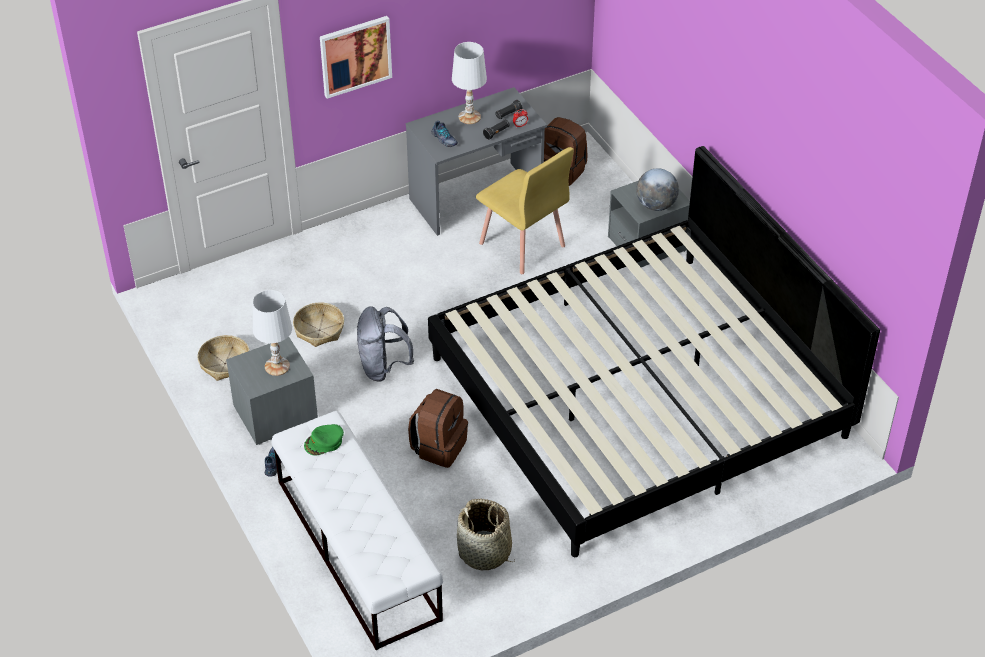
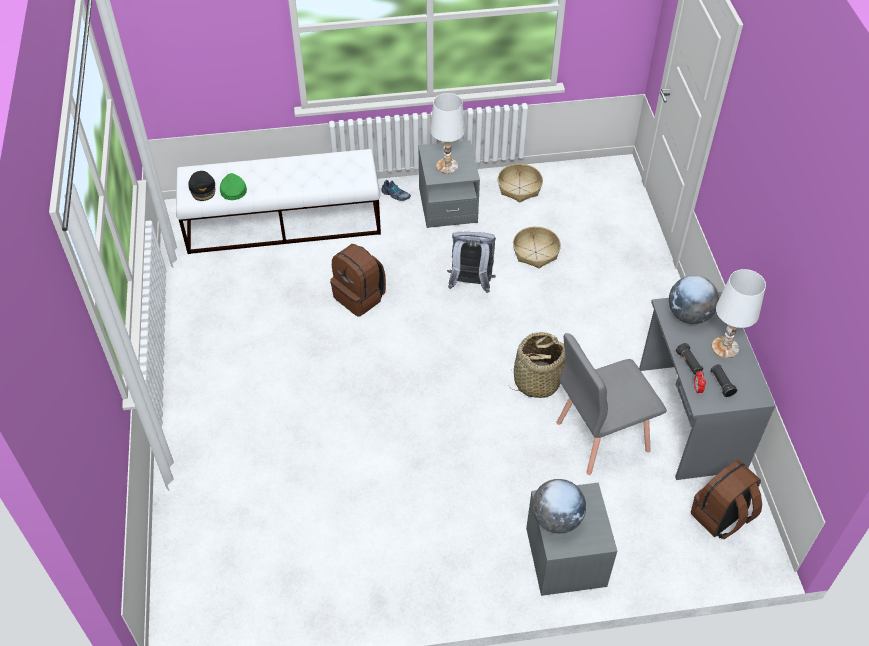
camera: 110 degrees right, 5 degrees up
(324, 442) = (344, 172): green cap -> green cap (233, 189)
(355, 56) = (742, 174): picture -> none
(400, 559) = (203, 188): none -> black cap
(444, 139) = (689, 315): shoe -> globe
(485, 552) = (233, 296): basket -> basket (536, 381)
(522, 245) = (601, 436): yellow chair -> grey chair
(638, 396) = (344, 463): bed -> none

